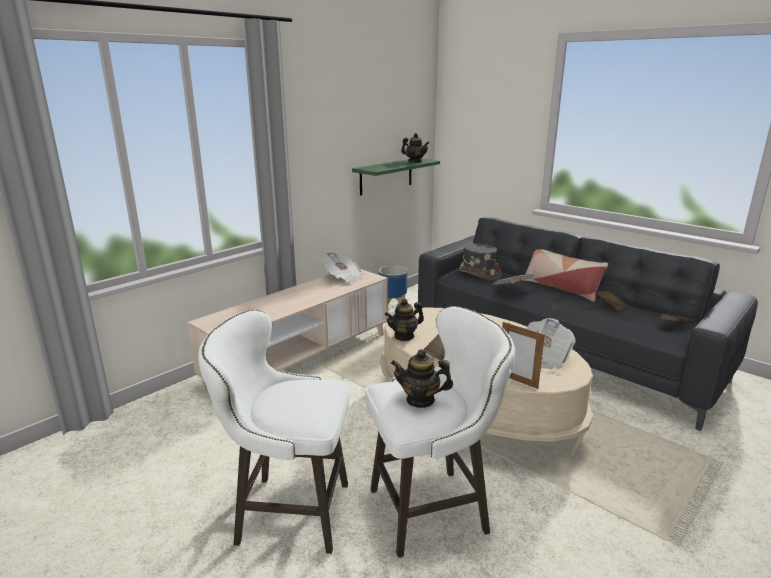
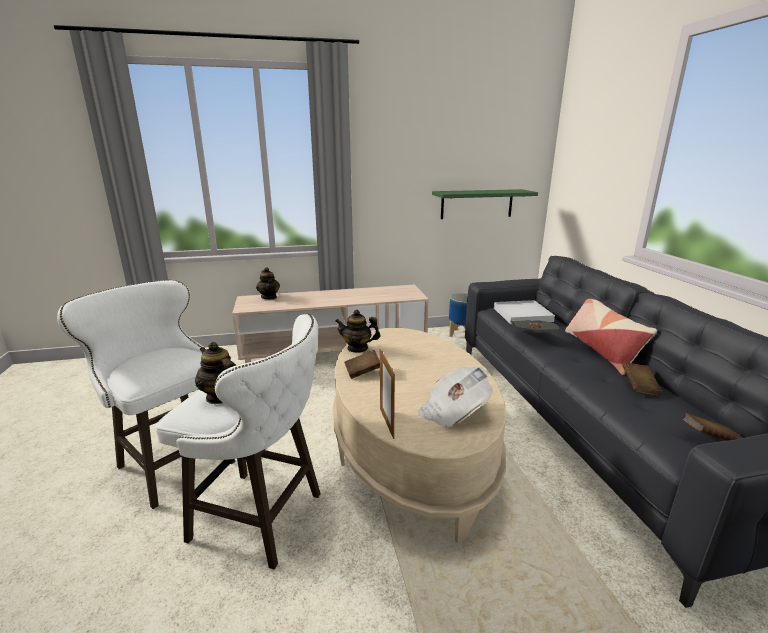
camera: 35 degrees right, 0 degrees up
(343, 278) = (391, 291): newspaper -> none
(415, 162) = (507, 191): teapot -> teapot (269, 297)
(478, 274) = (522, 314): grey hat -> white tray

